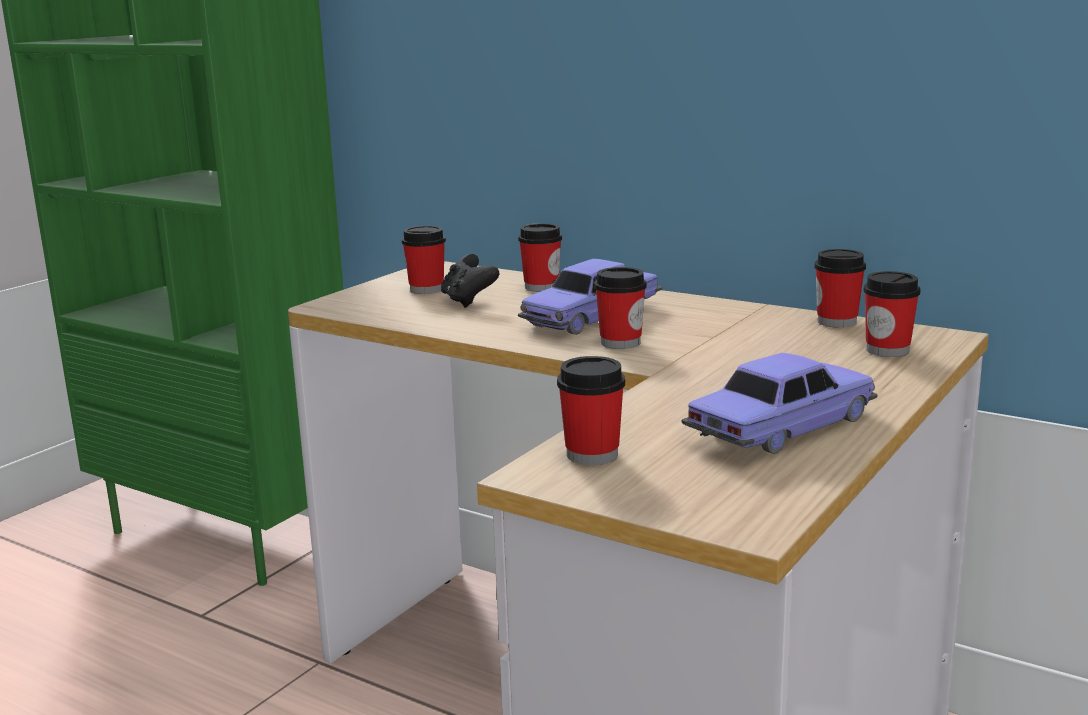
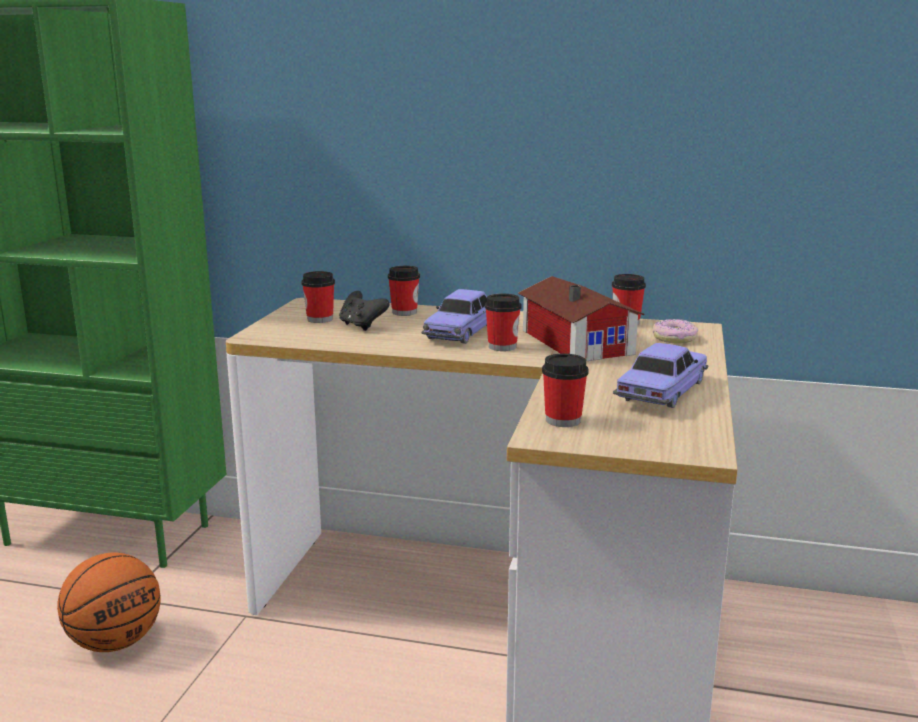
camera: 20 degrees left, 0 degrees up
(161, 668) = (115, 642): none -> basketball
(736, 342) = (577, 341): none -> toy house
(887, 350) = (674, 338): cup -> donut

